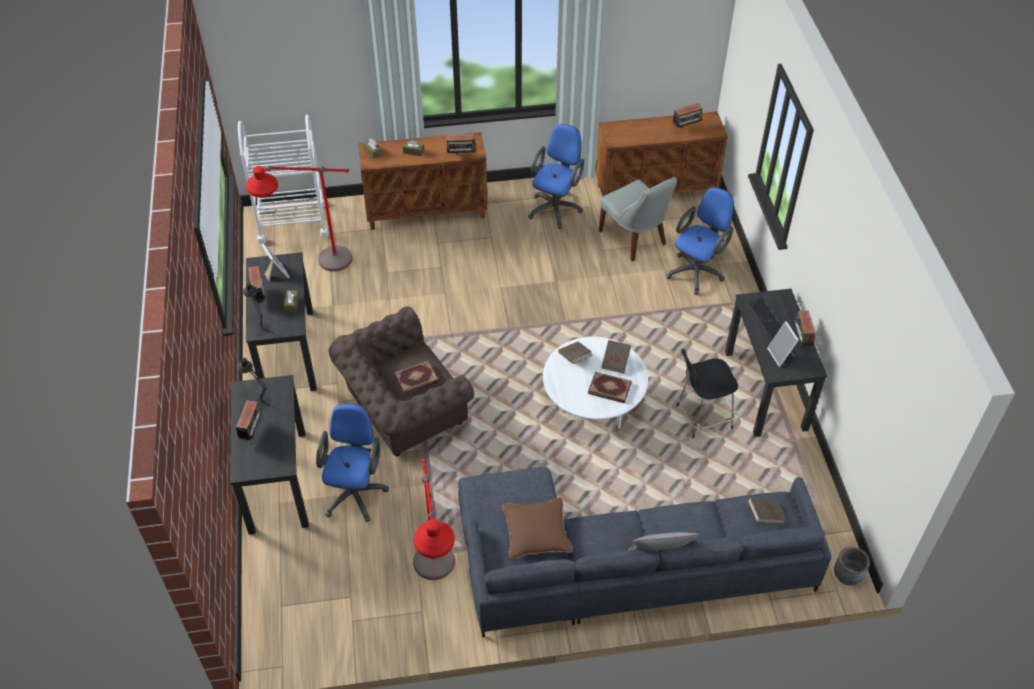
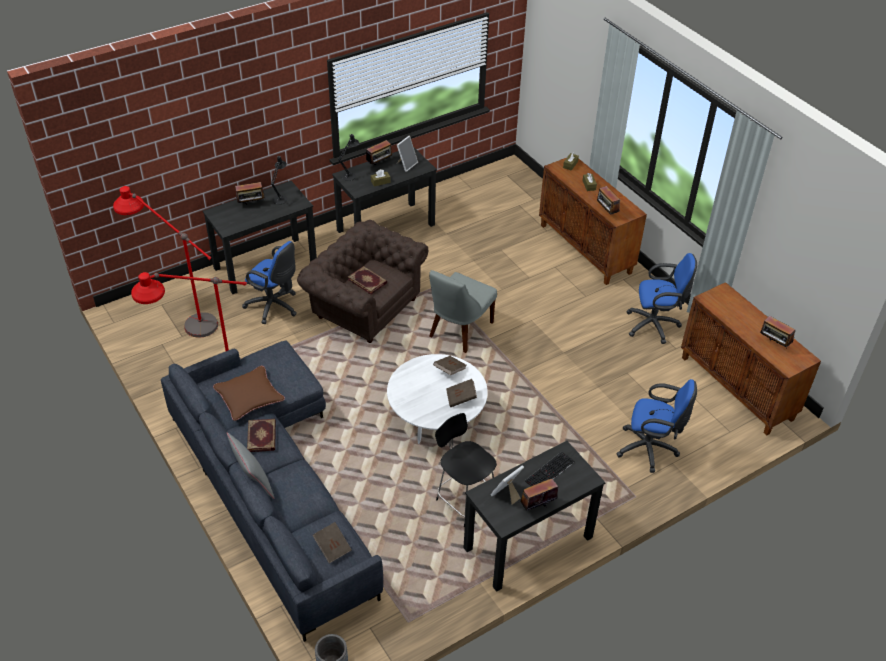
camera: 65 degrees right, 5 degrees down
(293, 222) = (517, 183): white cart -> none
(315, 270) = (475, 212): red floor lamp -> red floor lamp (181, 318)
(355, 491) = (274, 307): blue office chair -> blue office chair turned 45 degrees clockwise
(609, 387) = (428, 402): book -> book (262, 436)
(634, 239) = (657, 391): grey chair -> grey chair (459, 331)

